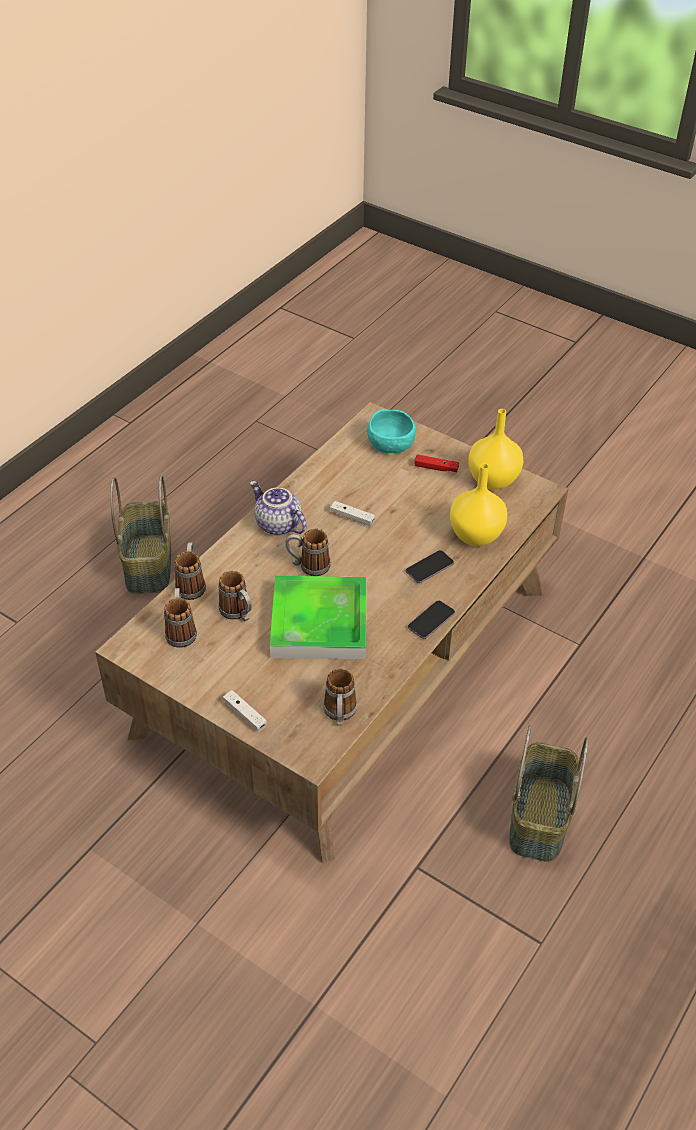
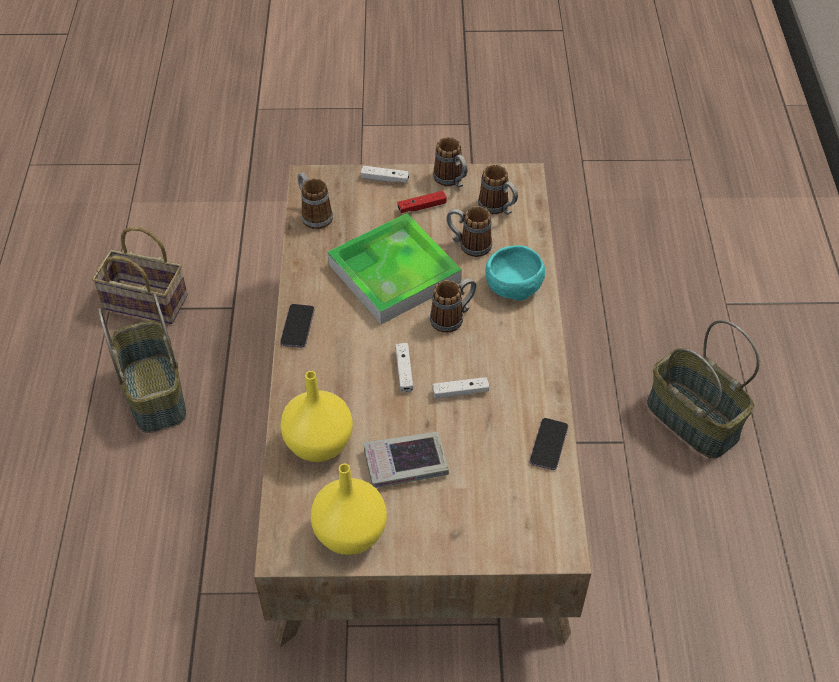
camera: 145 degrees right, 5 degrees up
(191, 584) = (533, 247): mug -> mug (451, 181)
(277, 525) = (523, 342): teapot -> none
(378, 549) = (404, 371): none -> white game controller
(391, 444) = (505, 516): turquoise bowl -> turquoise bowl (512, 285)
(427, 497) = (405, 464): none -> book
(429, 568) = (338, 379): phone -> phone (548, 445)
(436, 468) = (427, 511): red game controller -> red game controller (422, 207)
(503, 928) = (143, 303): none -> basket

